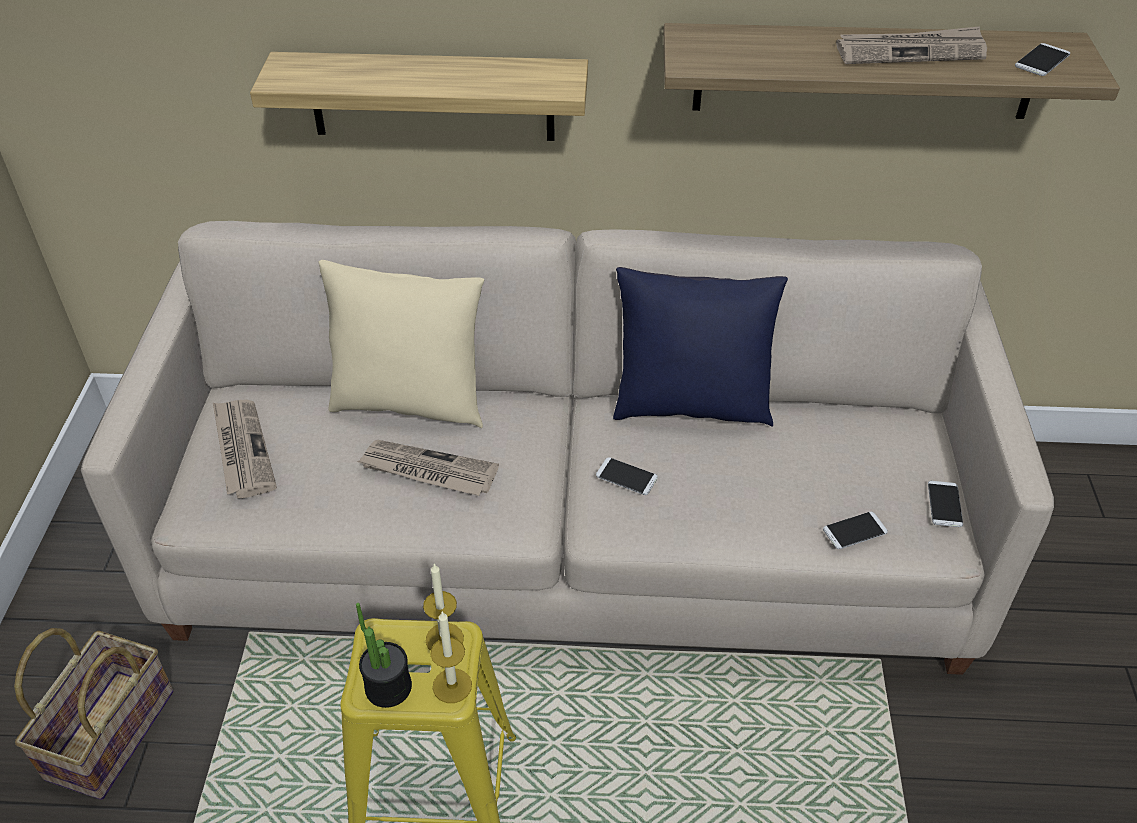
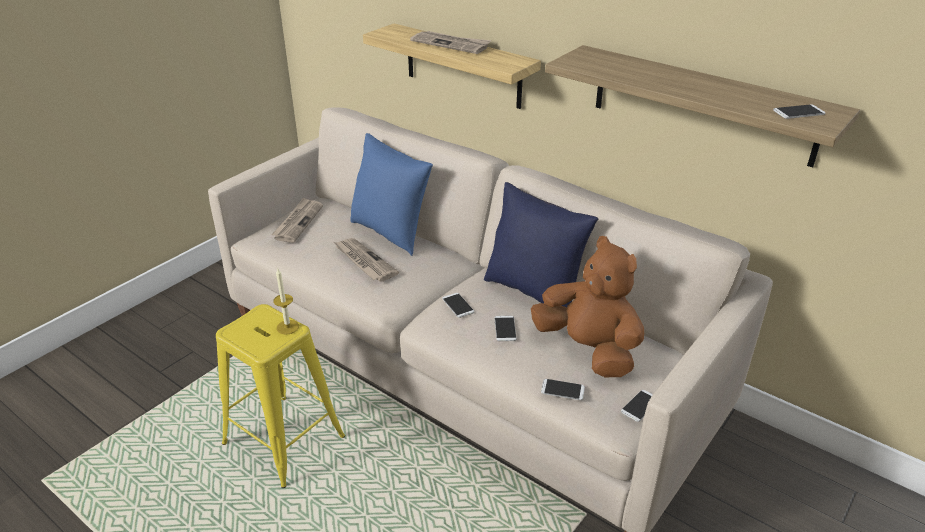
camera: 35 degrees right, 10 degrees down
(109, 733) = (183, 340): basket -> none
(388, 687) = (243, 333): potted plant -> none
(410, 402) = (391, 232): beige pillow -> blue pillow
(452, 685) = (269, 346): candle -> none
(718, 481) = (505, 329): none -> phone
(829, 458) = (588, 349): none -> brown plush toy
(911, 51) = (713, 88): newspaper -> newspaper (451, 44)

